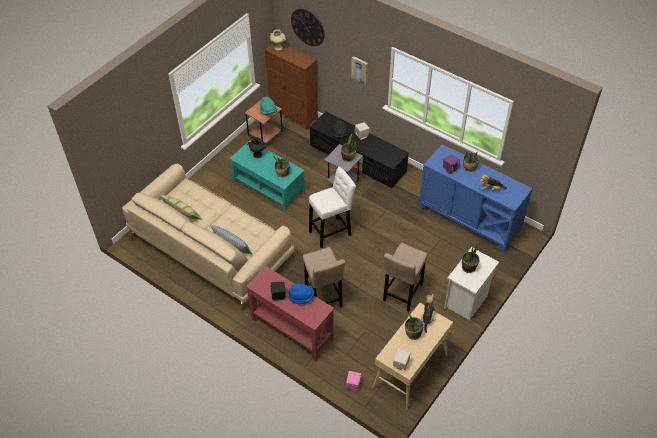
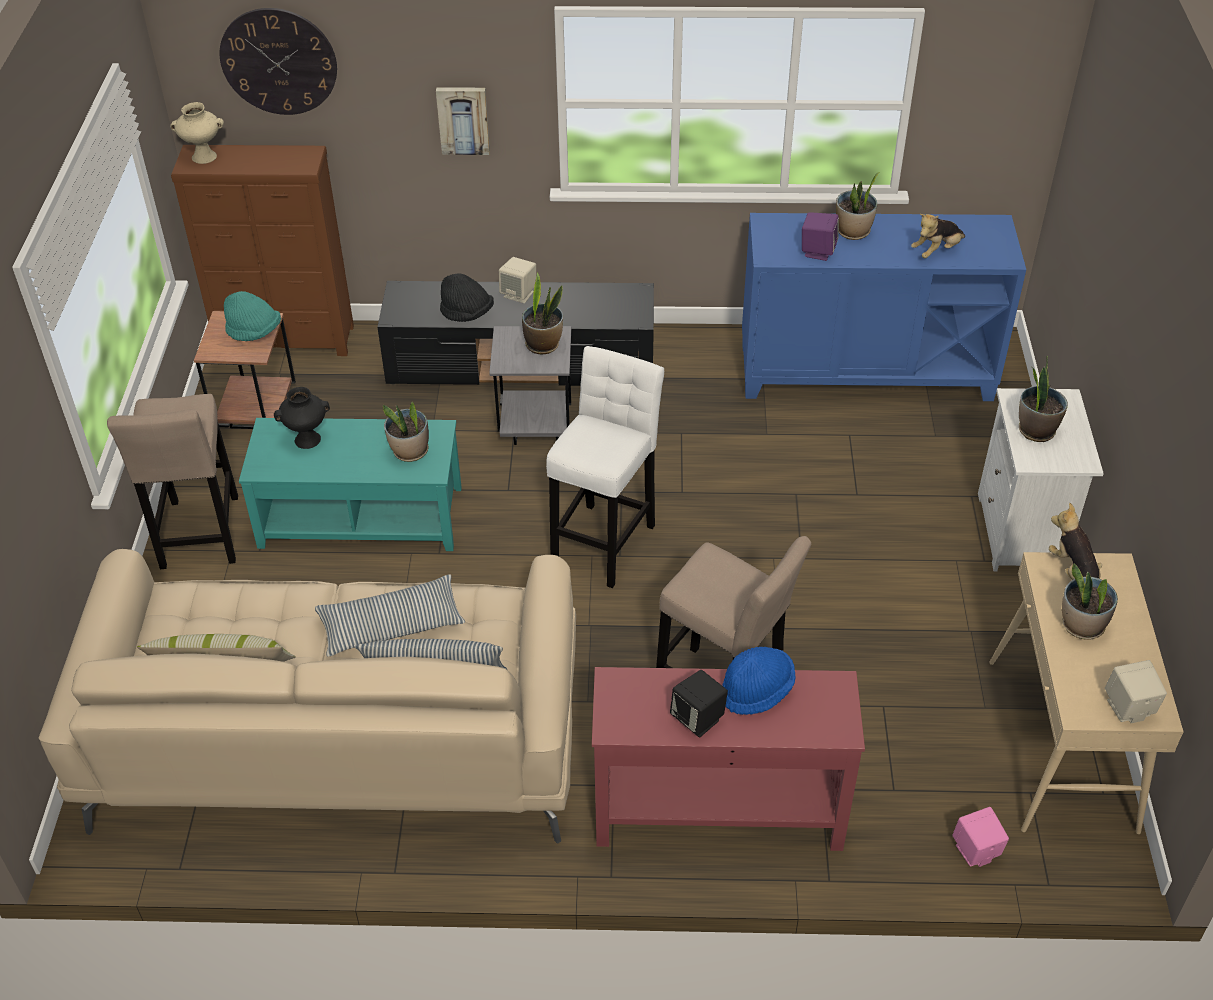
camera: 35 degrees left, 5 degrees down
(233, 224) = (391, 625): none -> pillow
(402, 294) = (883, 590): beige stool -> beige stool (200, 537)

